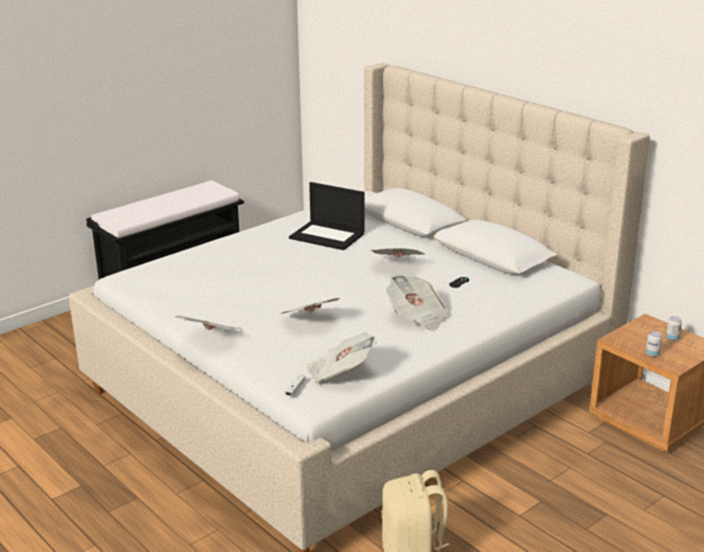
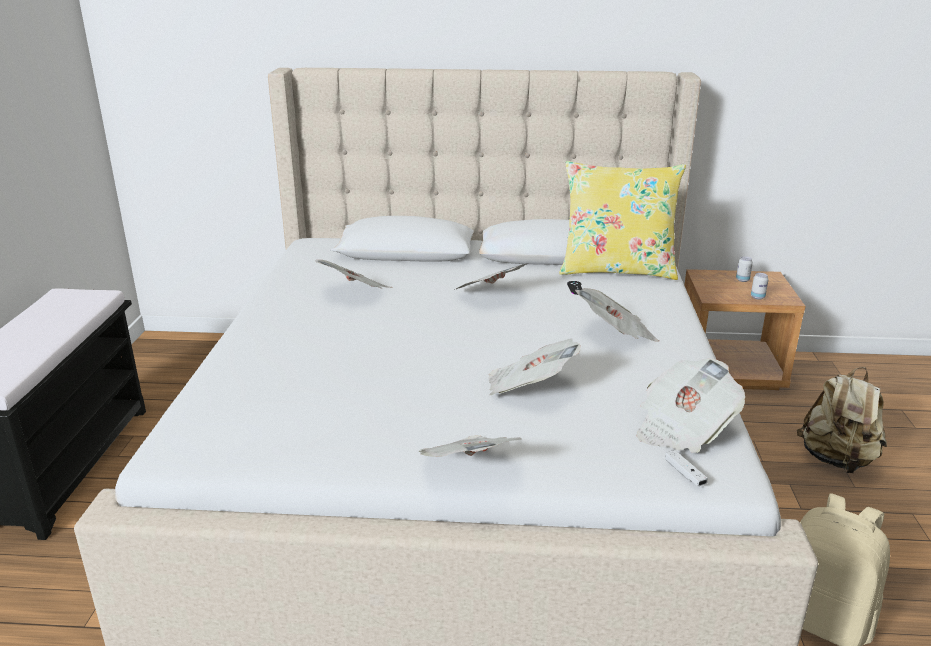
camera: 45 degrees left, 0 degrees up
(328, 236) = (355, 293): laptop -> newspaper
(514, 282) = (617, 270): none -> yellow pillow
(609, 510) = (837, 460): none -> beige backpack

